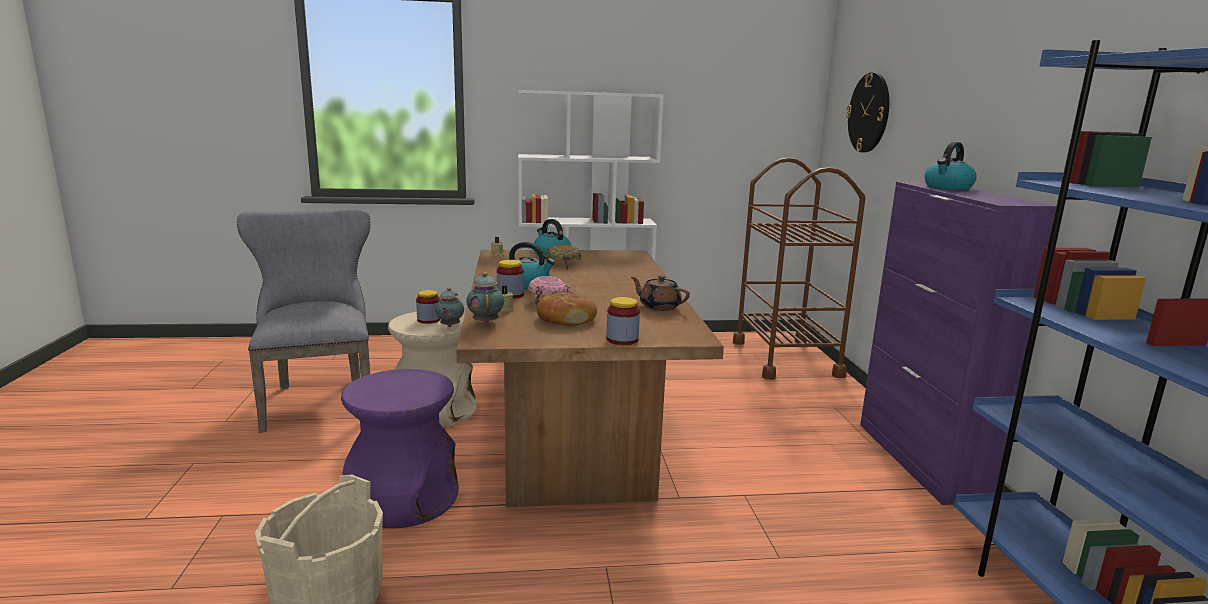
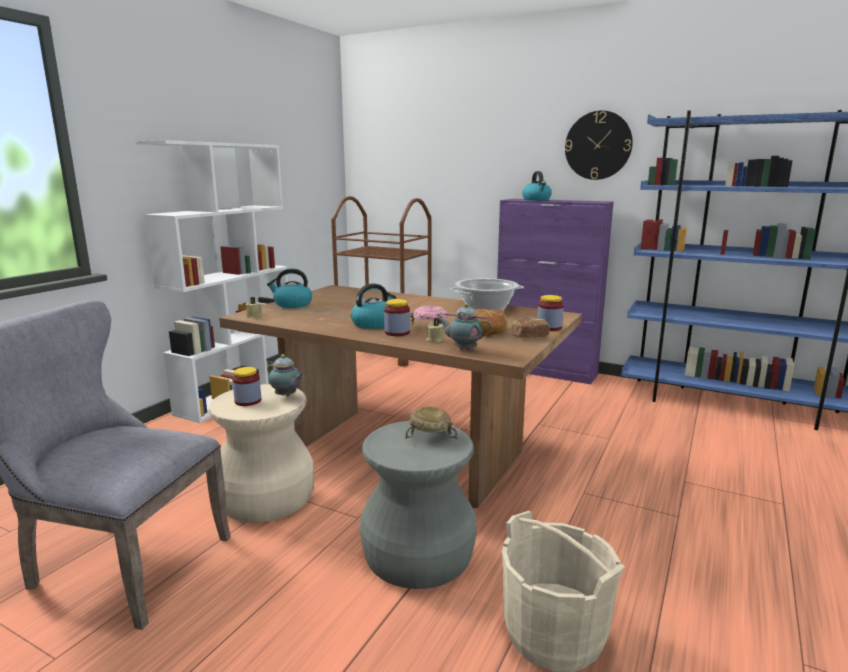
camera: 55 degrees left, 0 degrees up
(403, 499) = (416, 554): purple stool -> grey stool
(563, 264) = (329, 307): beige bowl -> beige bowl (429, 434)
(570, 337) = (529, 337): none -> bread
(659, 307) = (486, 308): brown teapot -> cooking pot
(869, 113) = (410, 157): wall clock -> wall clock (598, 145)

